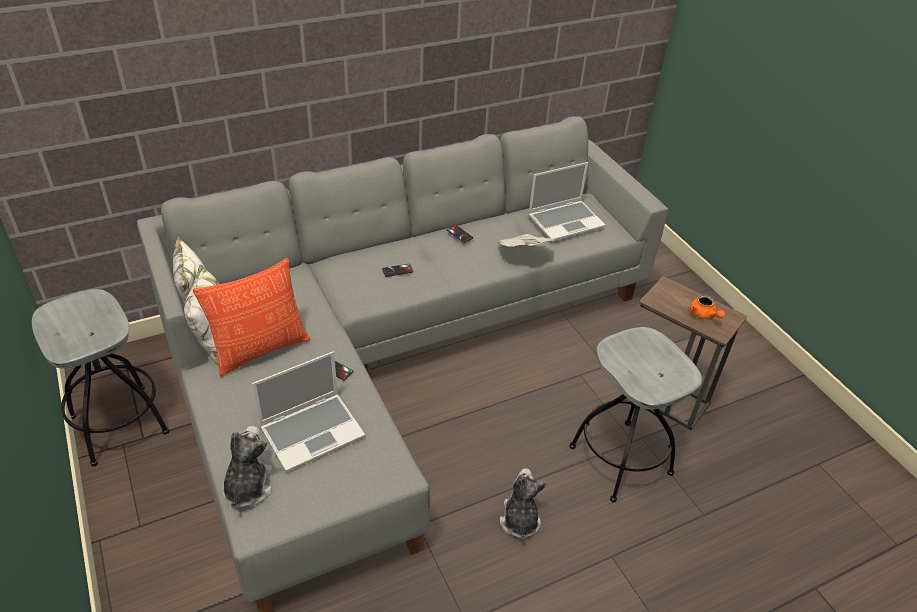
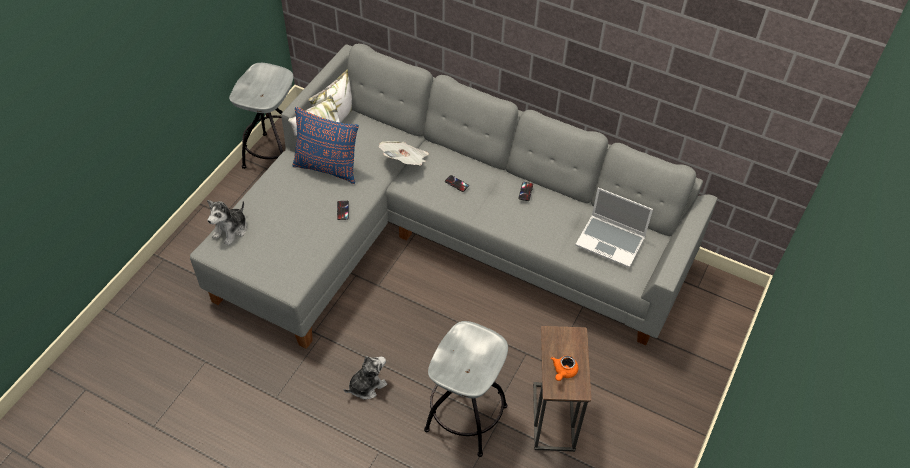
camera: 55 degrees right, 10 degrees up
(247, 487) = (231, 230): plush toy -> plush toy turned 150 degrees clockwise
(260, 350) = (327, 168): orange pillow -> blue pillow
(313, 431) = (288, 231): laptop -> none
(523, 252) = (546, 237): newspaper -> newspaper (405, 161)

